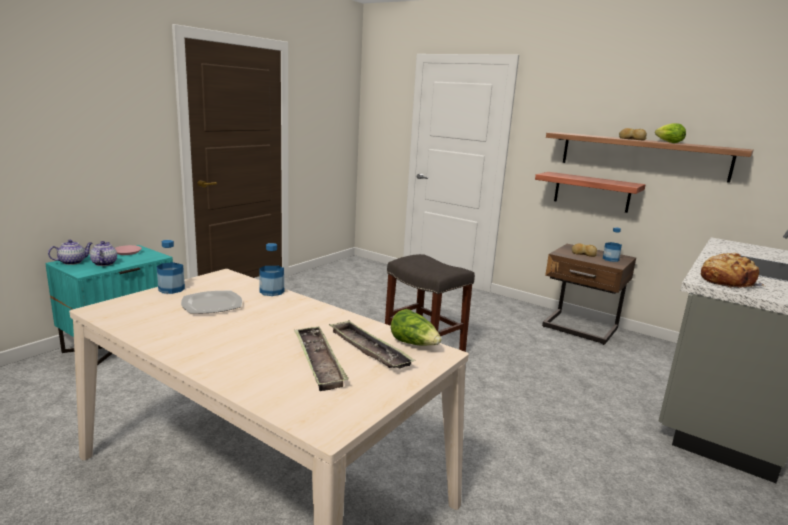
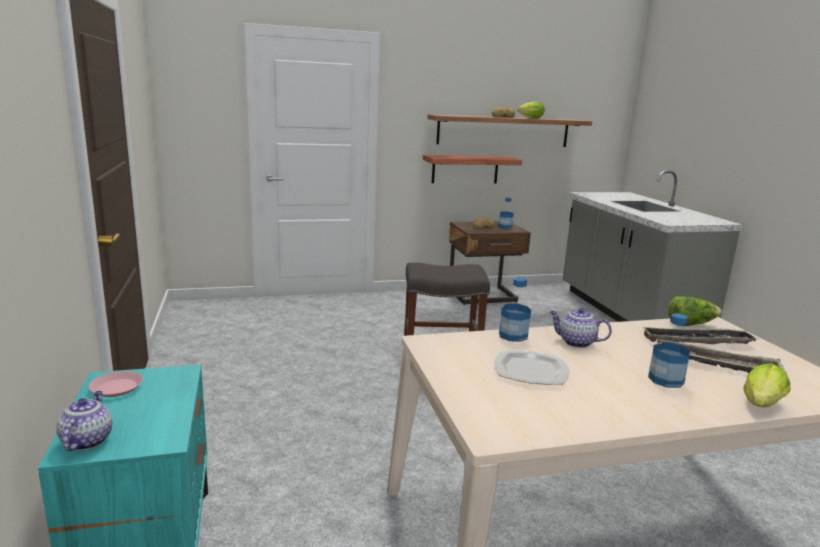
camera: 50 degrees left, 0 degrees up
(104, 263) = (146, 416): teapot -> teapot (575, 342)
(171, 289) = (452, 378): bottle -> bottle (666, 380)
(238, 385) = (760, 406): none -> lettuce
(727, 281) = (671, 218): bread -> none

